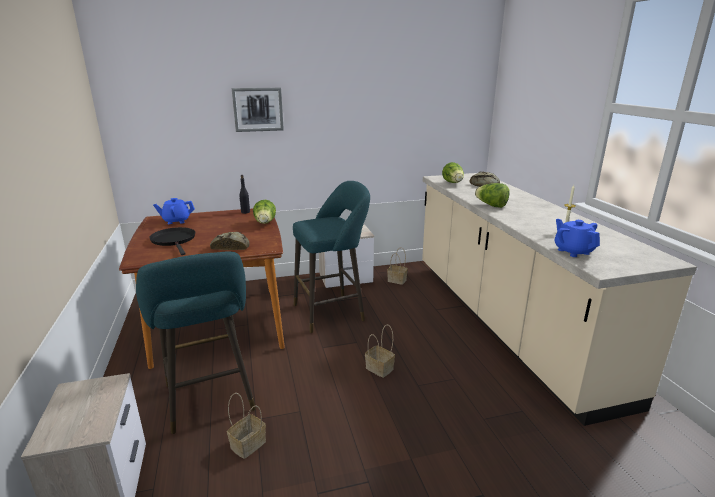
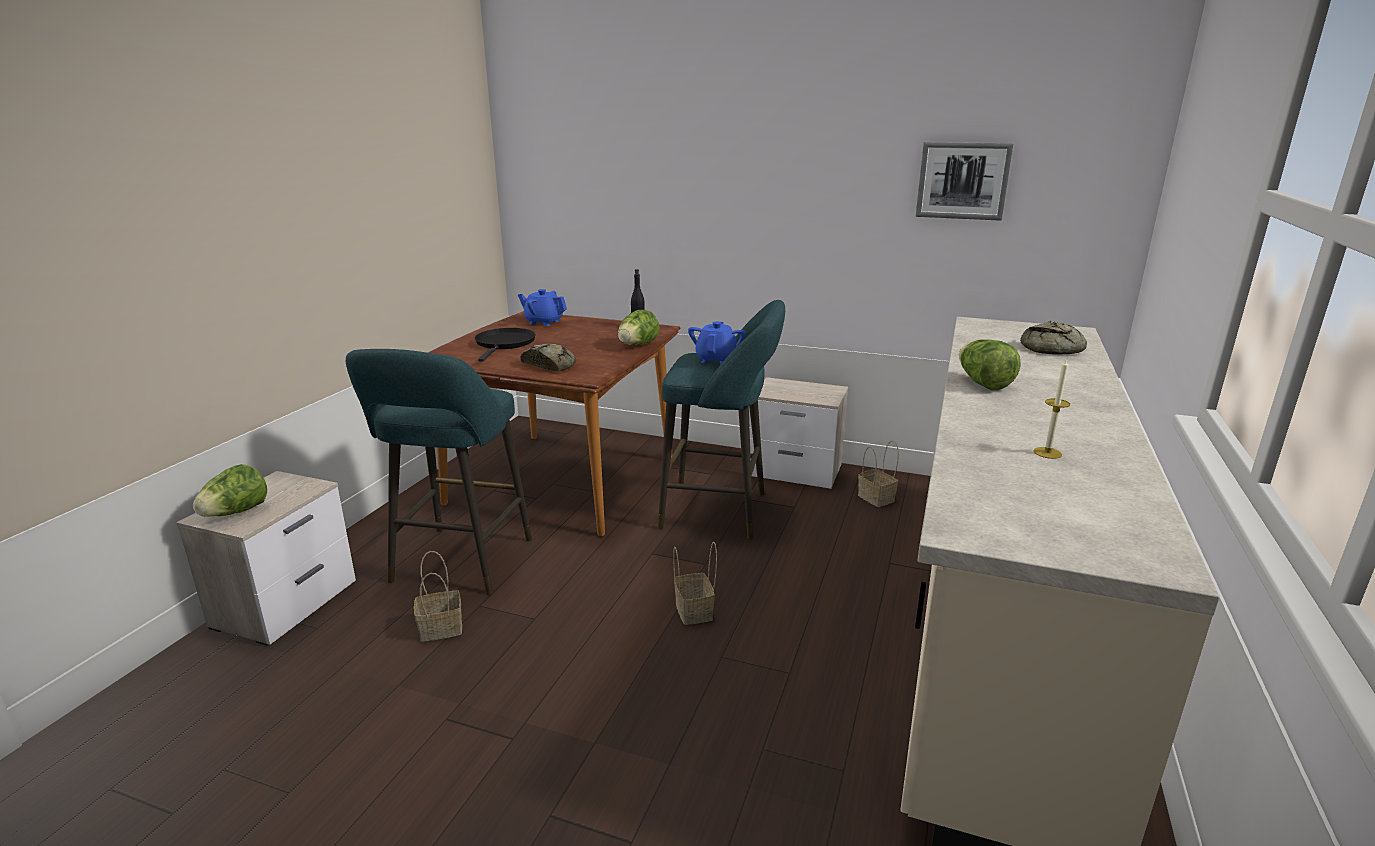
camera: 35 degrees right, 0 degrees up
(258, 109) = (692, 172): picture -> picture (962, 180)
(453, 183) = (990, 336): lettuce -> lettuce (236, 513)
(573, 251) = (974, 489): blue teapot -> blue teapot (716, 359)

